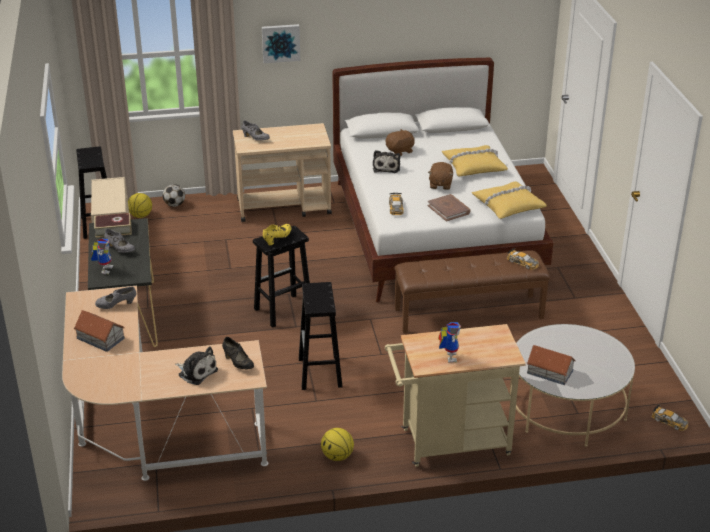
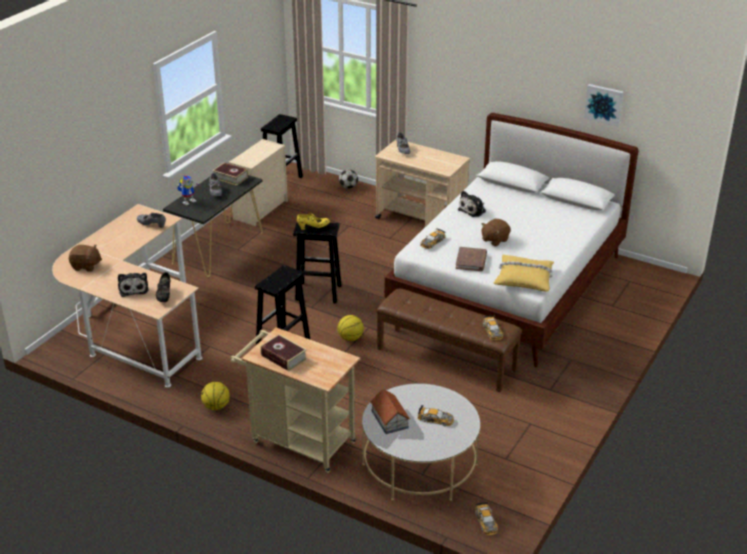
camera: 40 degrees right, 0 degrees up
(100, 338) = (114, 241): toy house -> none
(140, 216) = (316, 186): basketball -> basketball (350, 338)
(280, 43) = (449, 75): picture -> picture (604, 104)
(400, 151) = (503, 202): brown plush toy -> brown plush toy (86, 266)
(448, 356) = (283, 357): toy robot -> book
(473, 166) = (544, 237): yellow pillow -> none
(581, 352) = (435, 419): none -> toy car

